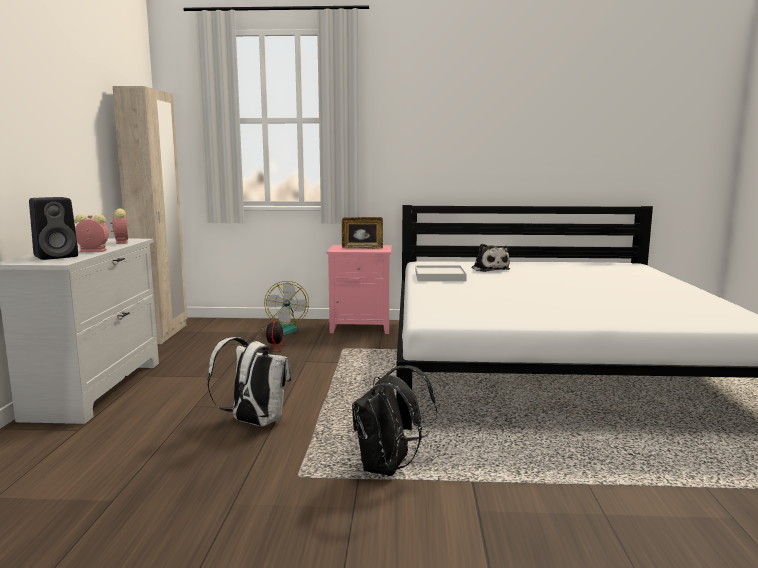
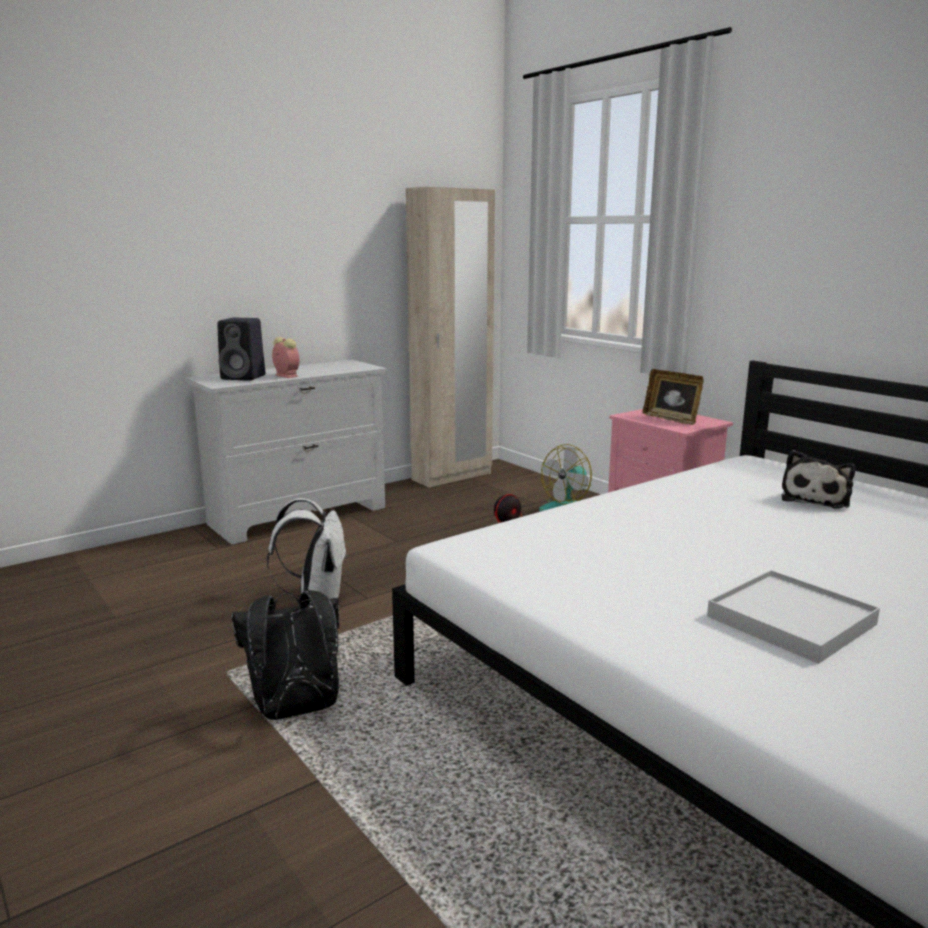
camera: 50 degrees right, 5 degrees up
(121, 242) = (346, 368): alarm clock -> none
(439, 276) = (688, 489): white tray -> white tray (790, 620)

